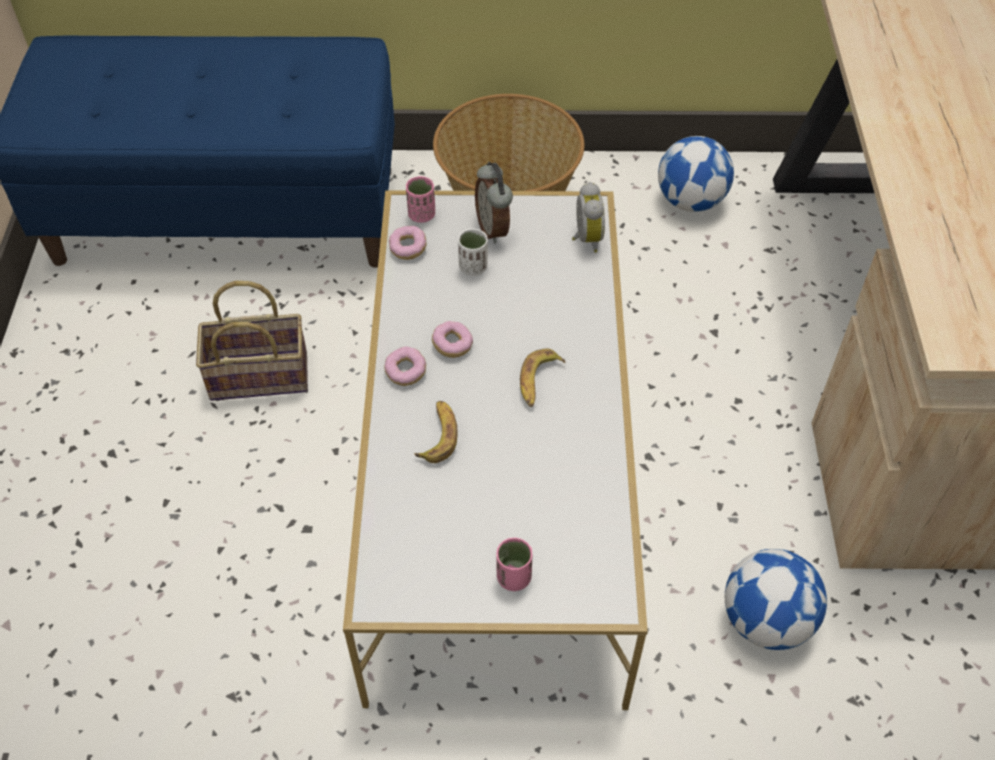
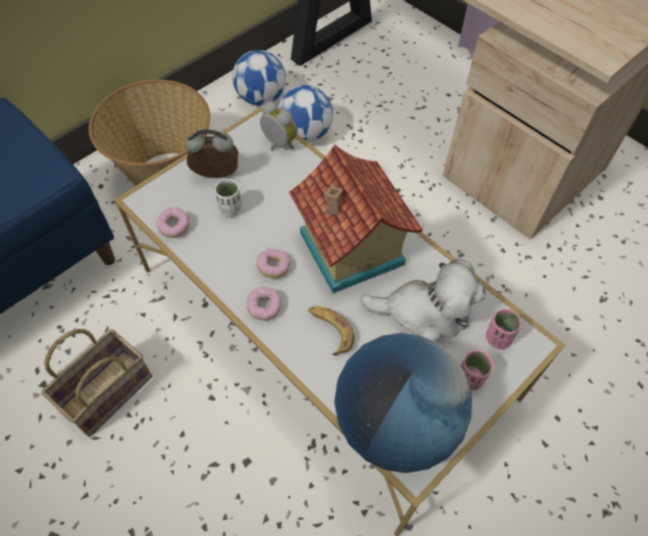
camera: 45 degrees left, 5 degrees up
(403, 553) = (395, 423): none -> globe
(421, 215) = (158, 199): pink cup -> pink cup (498, 338)
(494, 229) = (216, 176): alarm clock -> alarm clock turned 150 degrees clockwise
(538, 382) = (349, 250): banana -> toy house
(542, 490) = (424, 313): none -> plush toy
(766, 621) = (529, 294): football -> football (305, 134)

